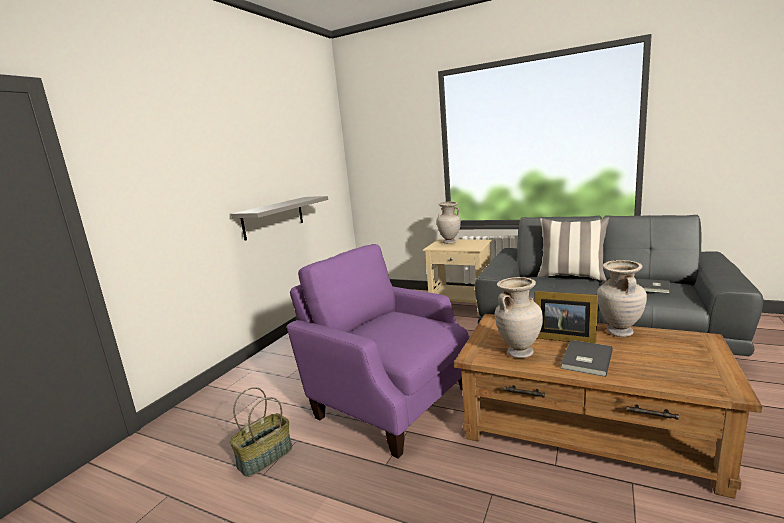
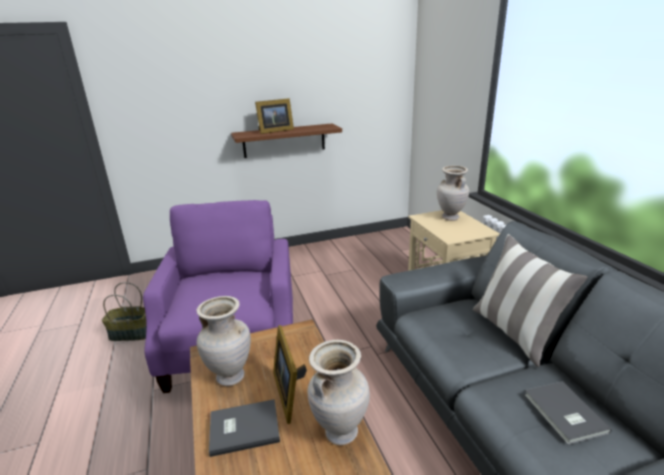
camera: 45 degrees right, 10 degrees up
(273, 217) = (284, 140): grey shelf -> brown shelf
(274, 205) = (274, 131): none -> picture frame

